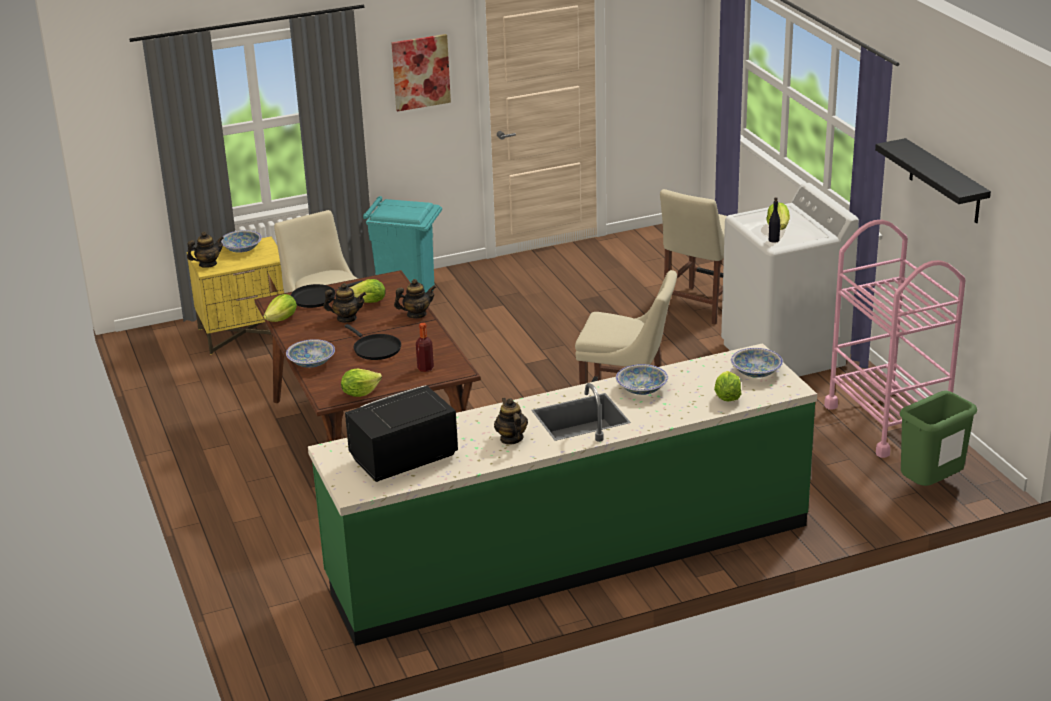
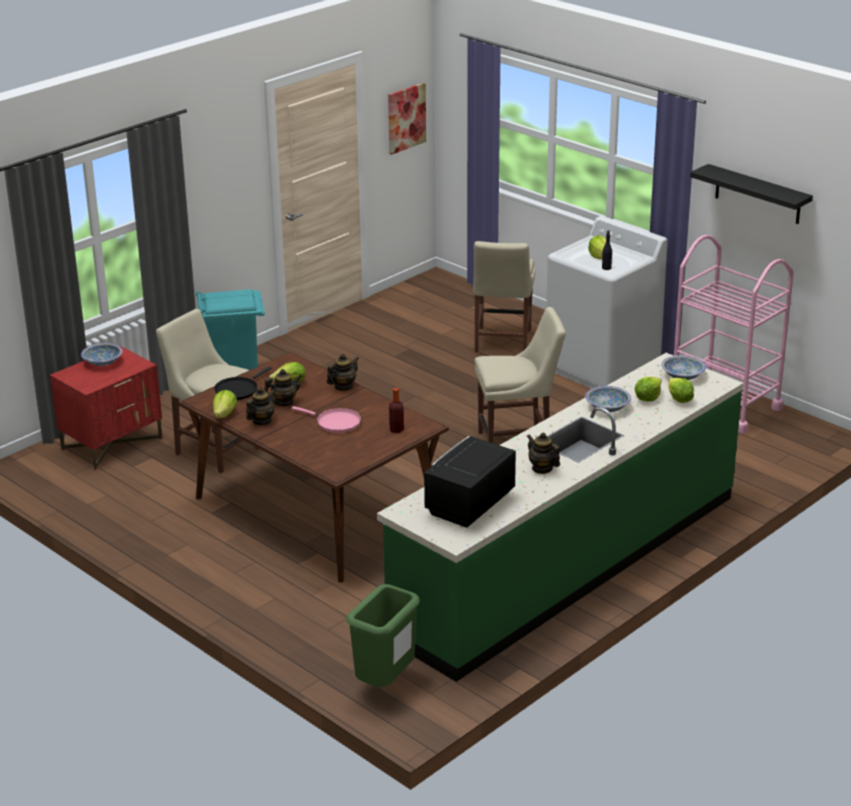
camera: 25 degrees left, 0 degrees up
(207, 264) = (83, 382): teapot -> teapot (261, 421)
(246, 333) = (112, 443): yellow nightstand -> red nightstand
(311, 362) = (290, 446): bowl -> none
(360, 393) = (359, 462): lettuce -> lettuce (647, 398)
(375, 349) = (335, 422): black frying pan -> pink frying pan
(420, 72) = (226, 167): picture -> picture (406, 118)
(930, 487) = (796, 447): green trash can -> green trash can (385, 683)

